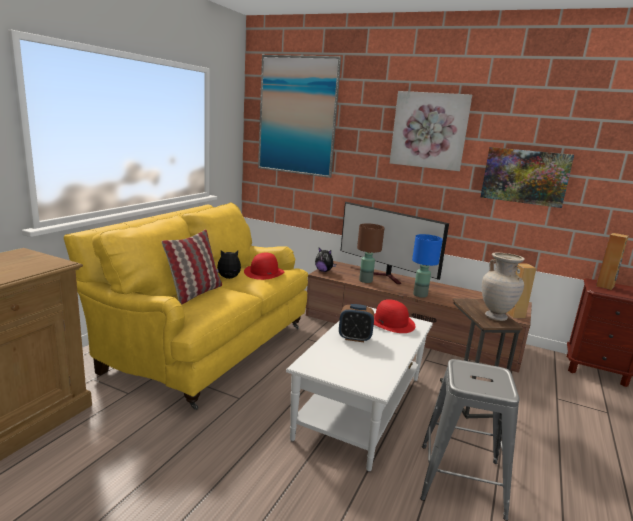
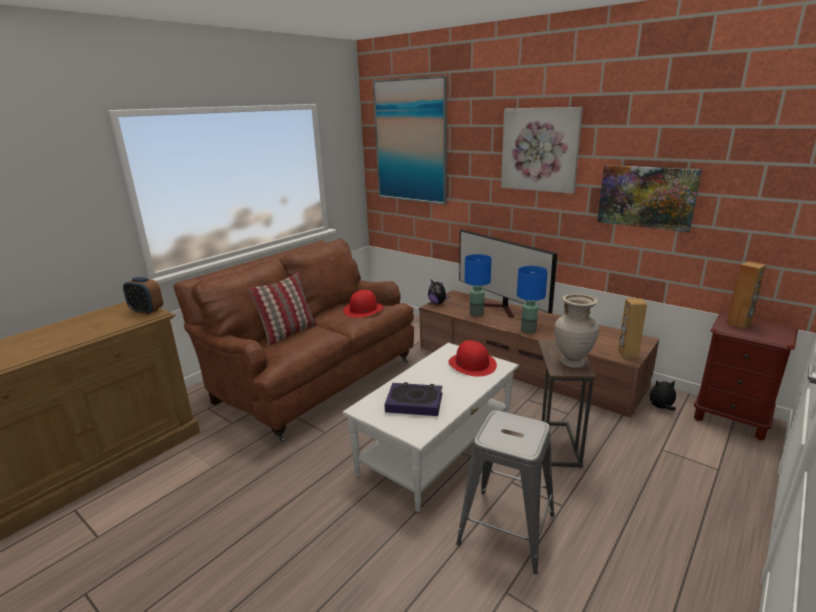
camera: 15 degrees right, 5 degrees up
(203, 345) = (311, 378): yellow sofa -> brown sofa
(228, 278) = (327, 316): plush toy -> plush toy (661, 408)
(354, 338) = (424, 381): alarm clock -> alarm clock (146, 311)
(356, 358) = (414, 403): none -> book
(365, 280) = (476, 314): brown table lamp -> blue table lamp

